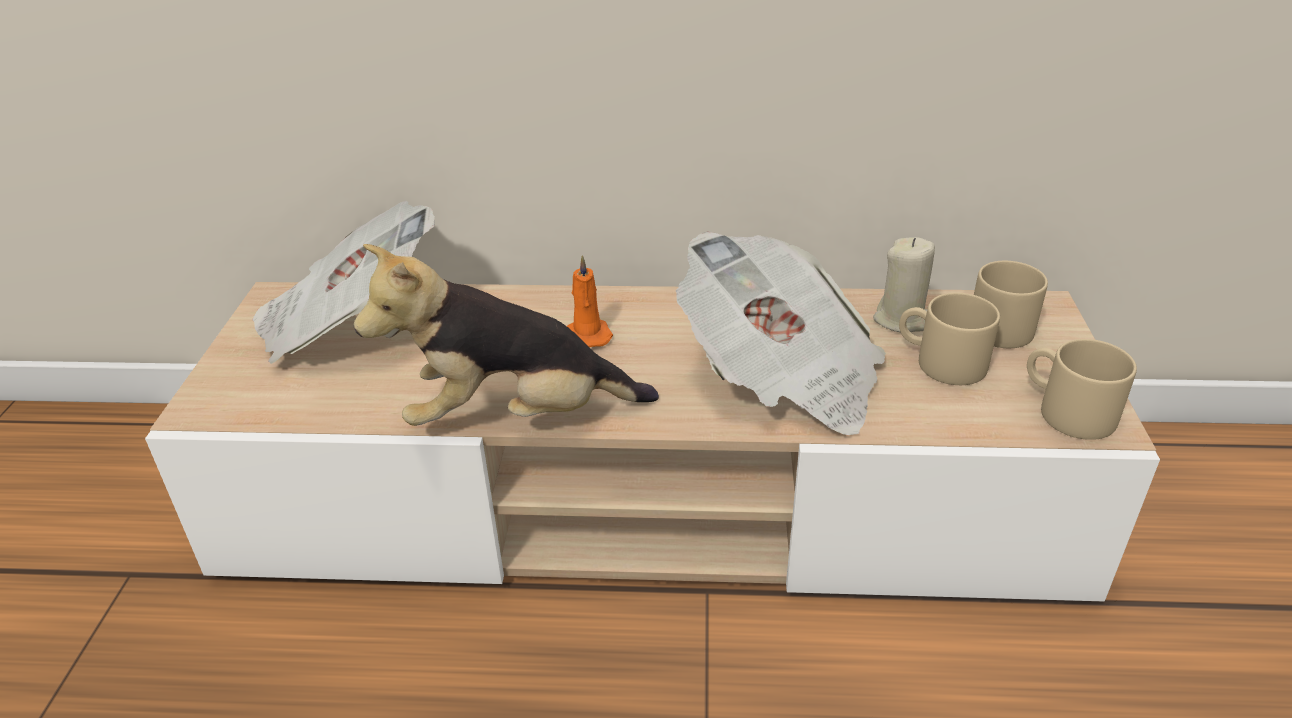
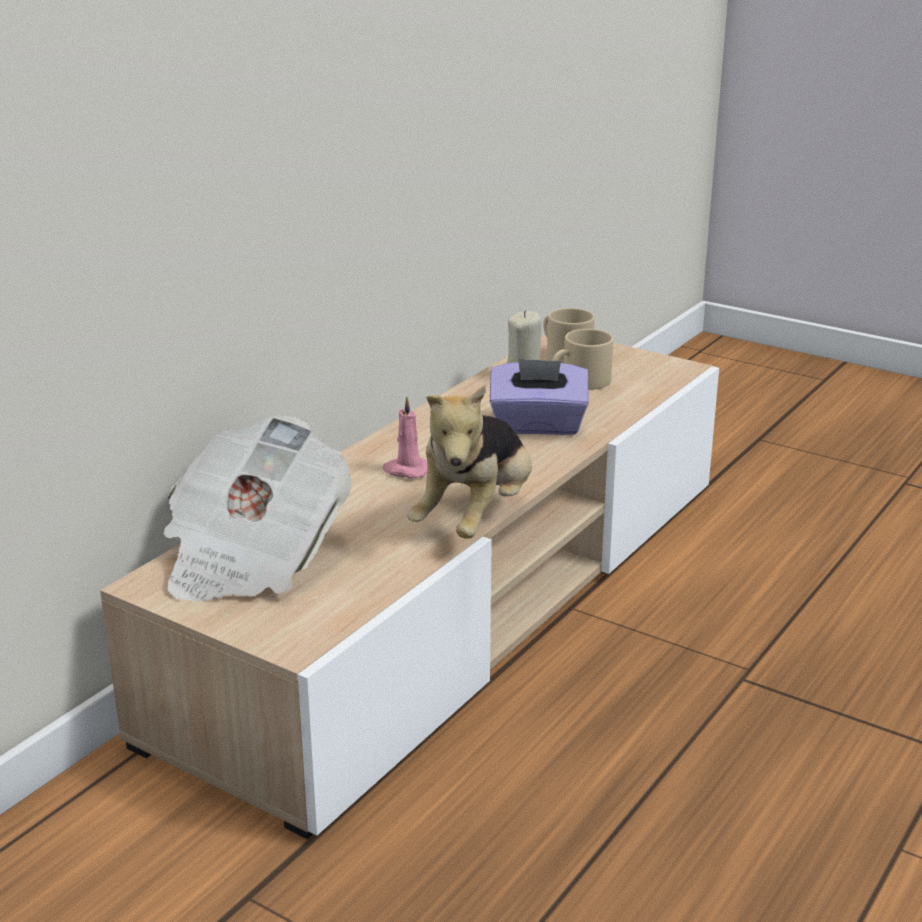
camera: 60 degrees left, 10 degrees down
(587, 335) = (406, 470): orange candle -> pink candle
(782, 376) = (538, 426): newspaper -> purple tissue box
(1065, 411) = (660, 371): beige mug -> none

